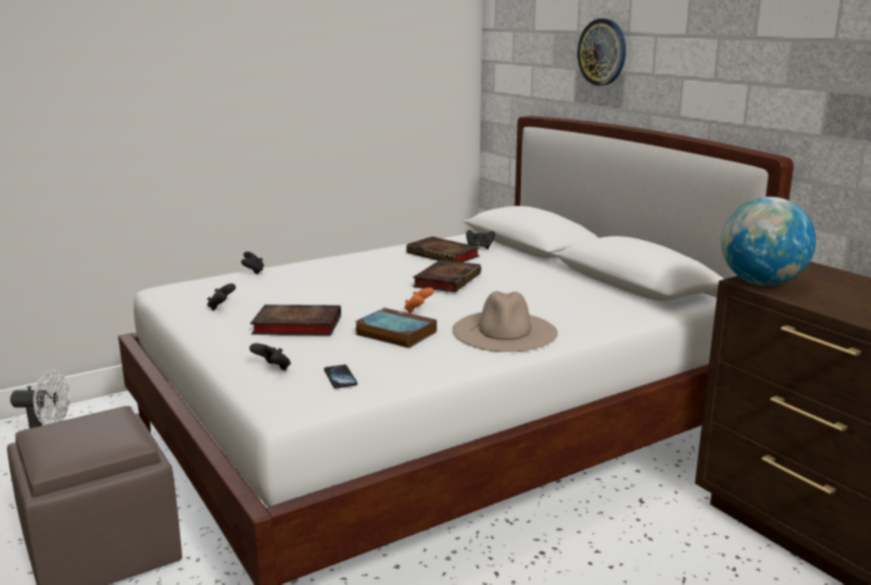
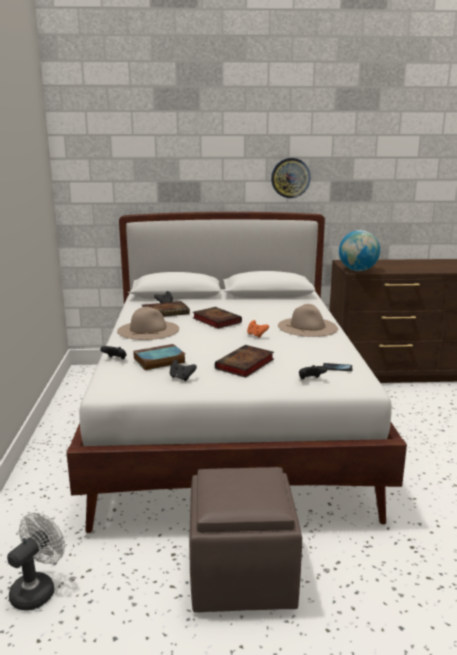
camera: 60 degrees left, 0 degrees up
(365, 262) = (148, 330): none -> beige hat
(394, 333) = (284, 346): book -> book (158, 361)
(602, 52) = (182, 169): wall clock -> wall clock (290, 178)

